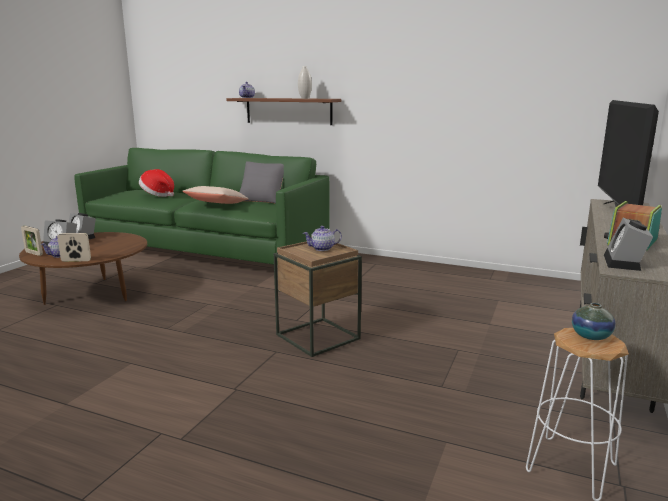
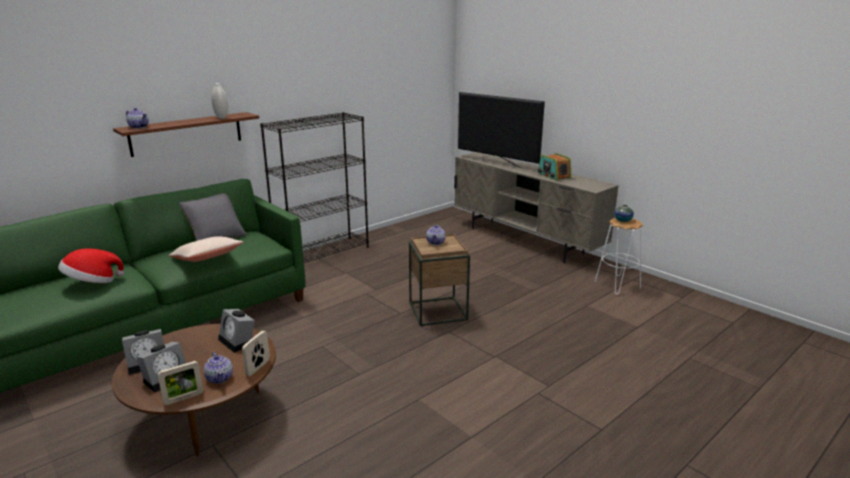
camera: 65 degrees left, 5 degrees up
(387, 263) = (323, 253): none -> black bookcase
(624, 263) = (584, 185): alarm clock -> alarm clock (238, 341)

